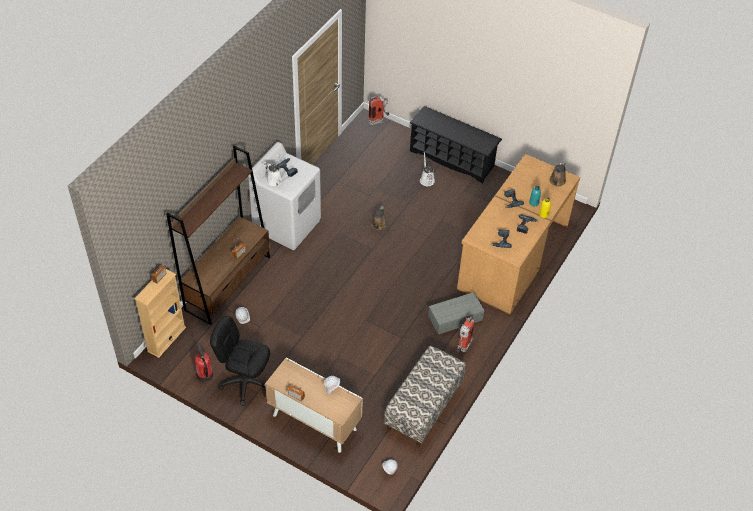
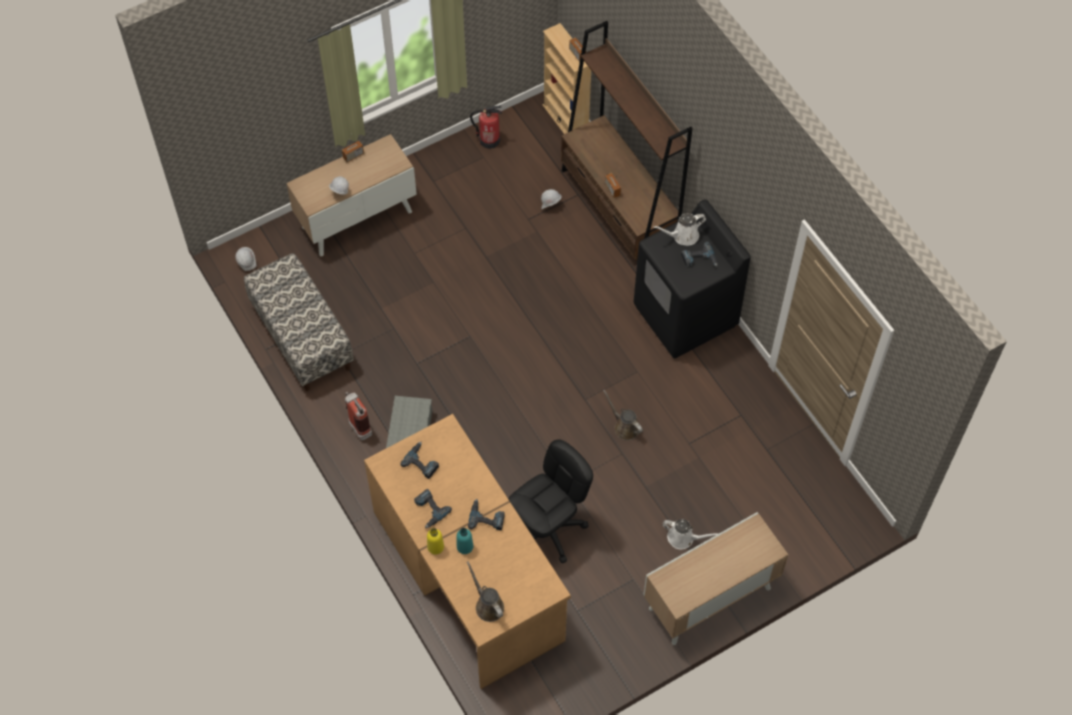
camera: 120 degrees right, 10 degrees up
(245, 382) = (454, 174): black office chair -> black office chair (548, 529)
(287, 225) = (685, 316): white washing machine -> black washing machine
(378, 121) = (848, 533): fire extinguisher -> none
(452, 159) = (709, 599): black shoe rack -> cabinet

